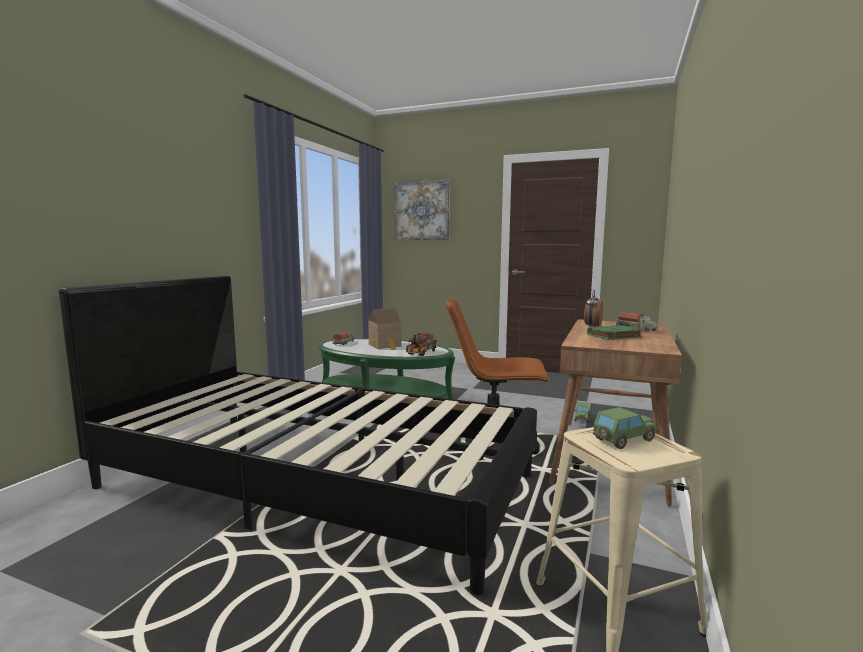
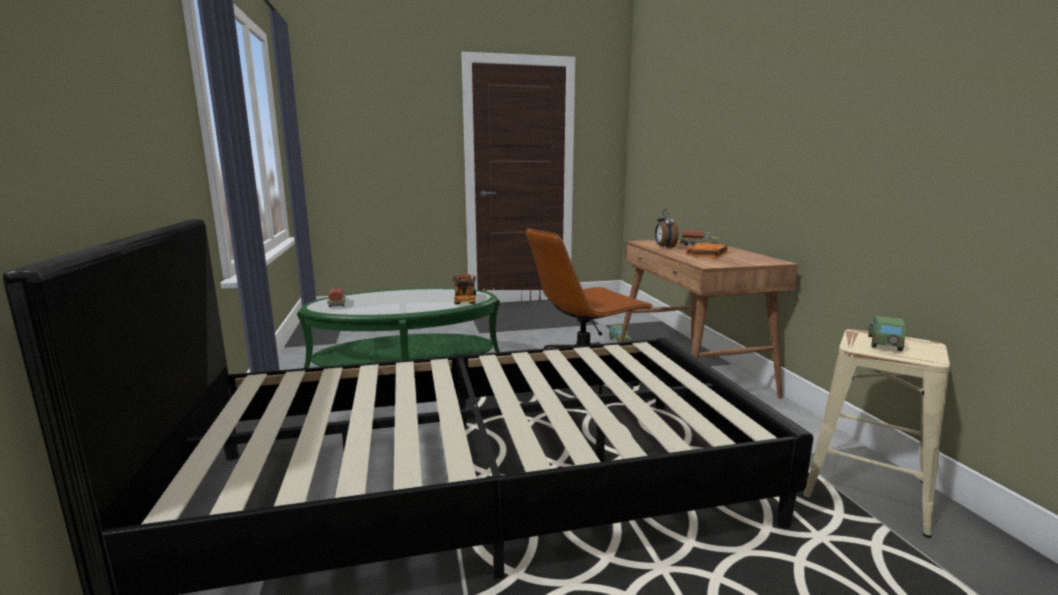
camera: 35 degrees left, 5 degrees up
(385, 345) = (401, 298): toy house -> none
(422, 210) = (355, 116): picture -> none
(613, 336) = (707, 254): green book -> orange book

